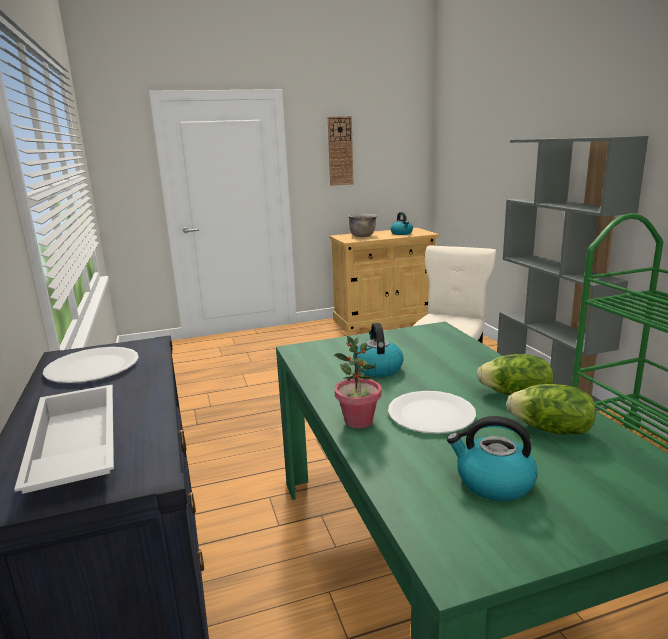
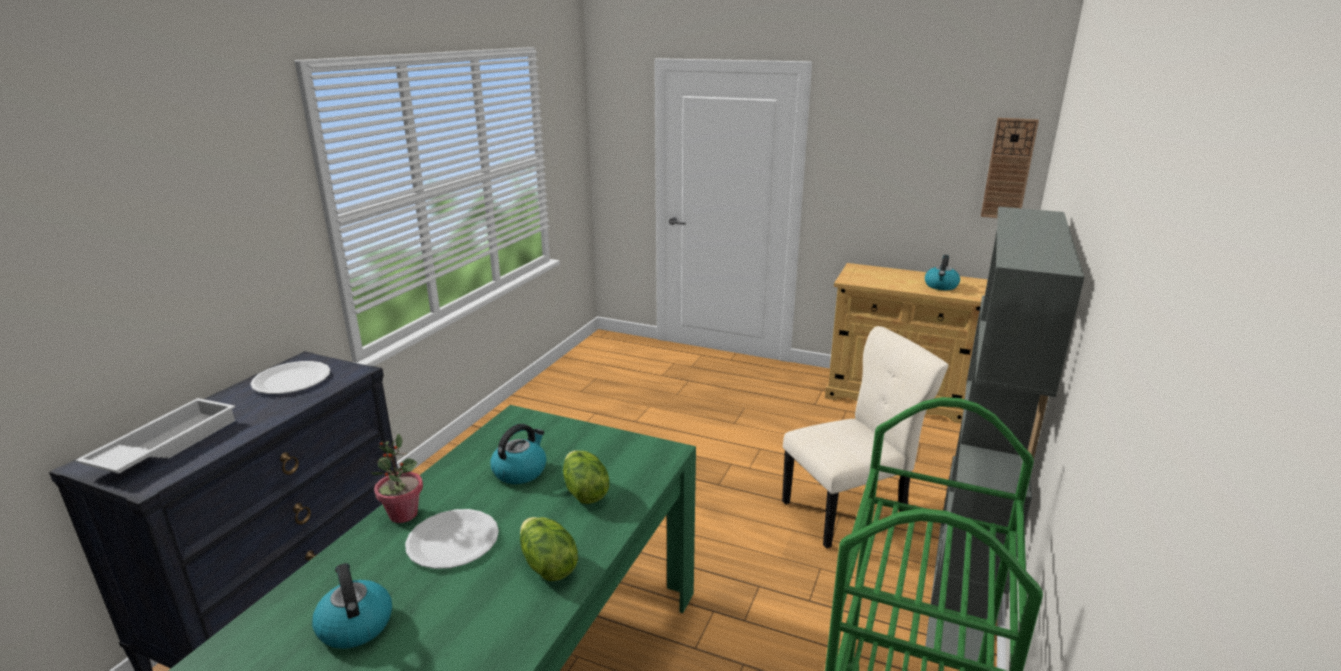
camera: 40 degrees right, 5 degrees up
(340, 151) = (883, 151): wall clock -> wall clock (1008, 169)
(362, 236) = (881, 276): brown cooking pot -> none
(551, 430) = (486, 617): lettuce -> lettuce (584, 493)

